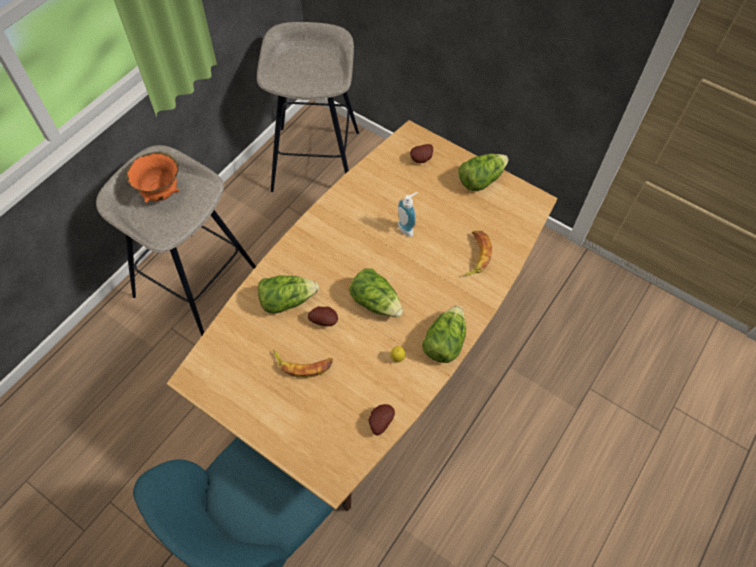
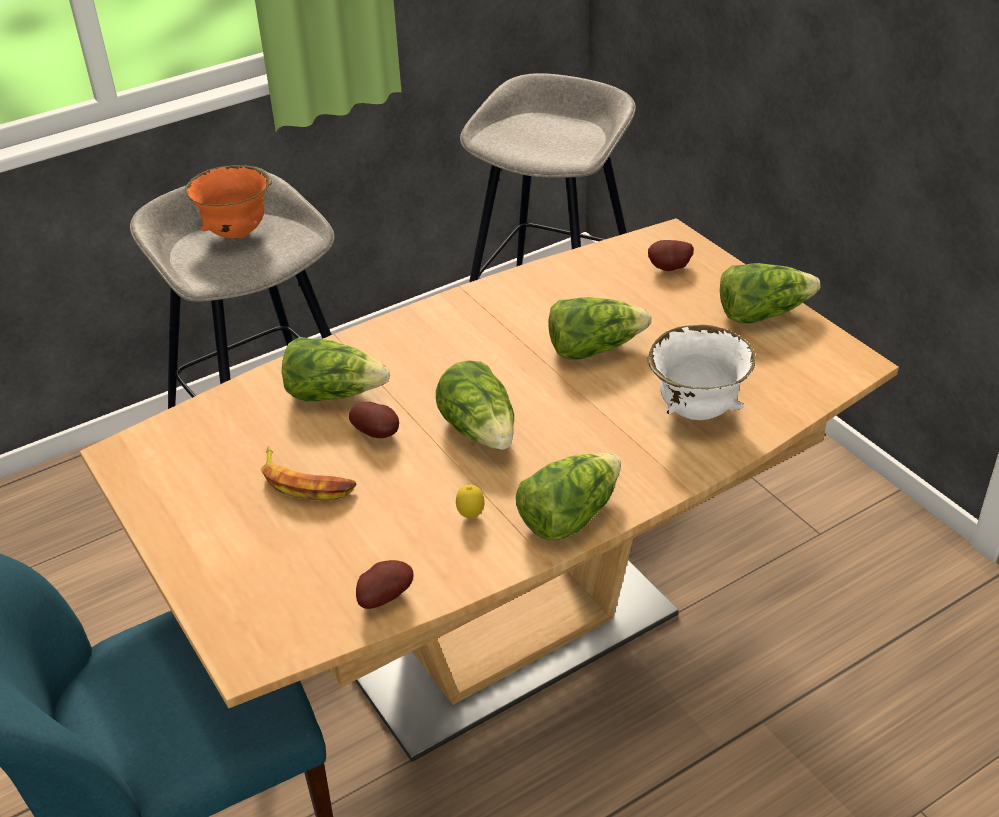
camera: 25 degrees right, 20 degrees down
(407, 228) = (594, 348): soap dispenser -> lettuce
(475, 255) = (696, 410): banana -> white bowl

